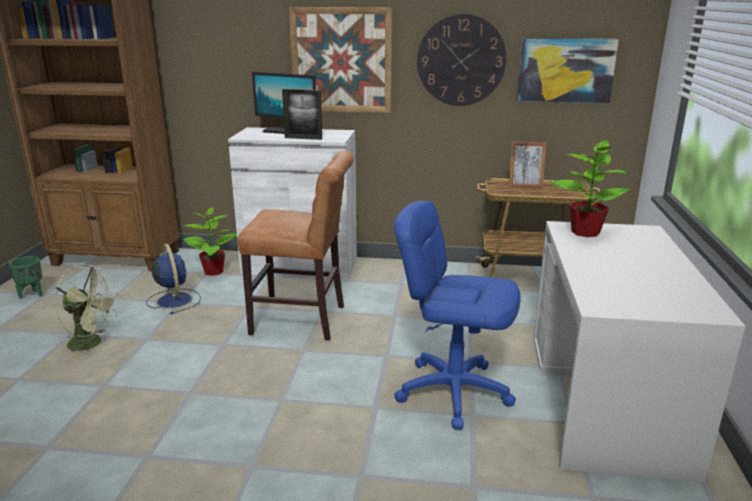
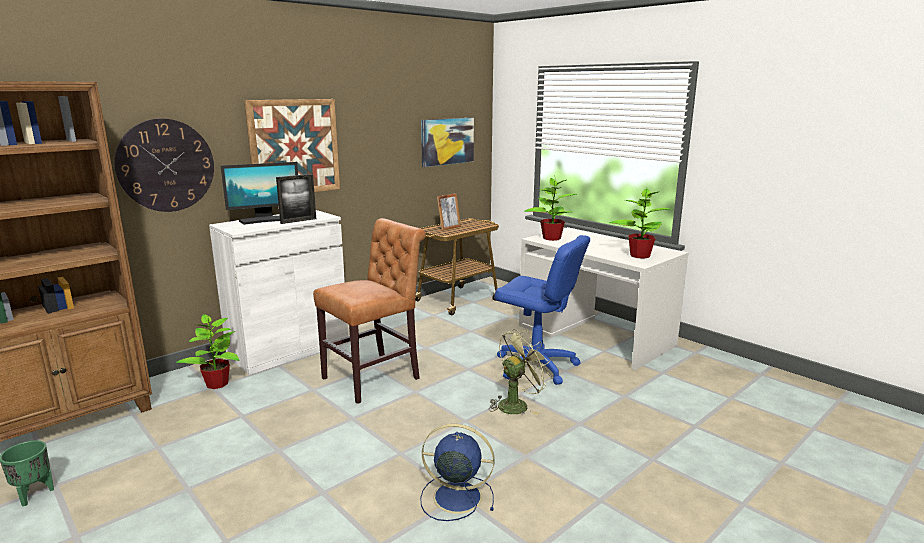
camera: 50 degrees left, 5 degrees down
(92, 343) = (232, 480): green fan -> green fan (517, 404)
(174, 300) = (232, 417): blue fan -> blue fan (455, 497)
(453, 391) = (536, 366): blue office chair -> blue office chair turned 120 degrees counterclockwise
(461, 60) = (385, 139): wall clock -> wall clock (166, 165)
(636, 297) = (639, 255): none -> potted plant

